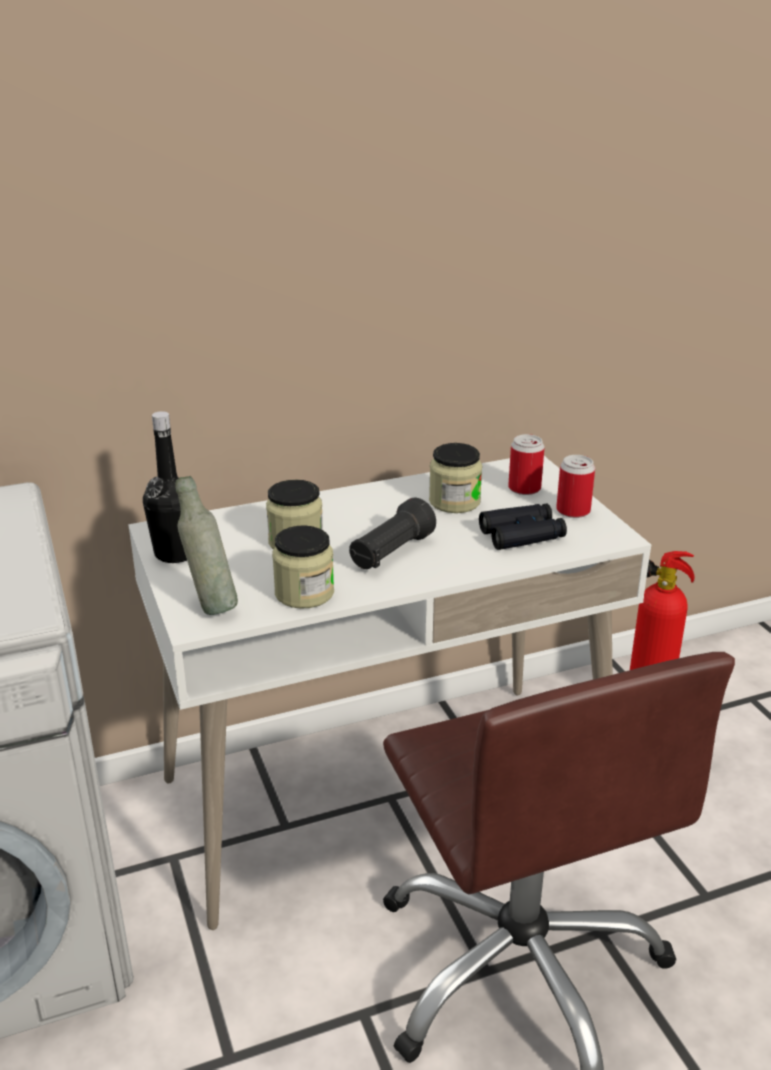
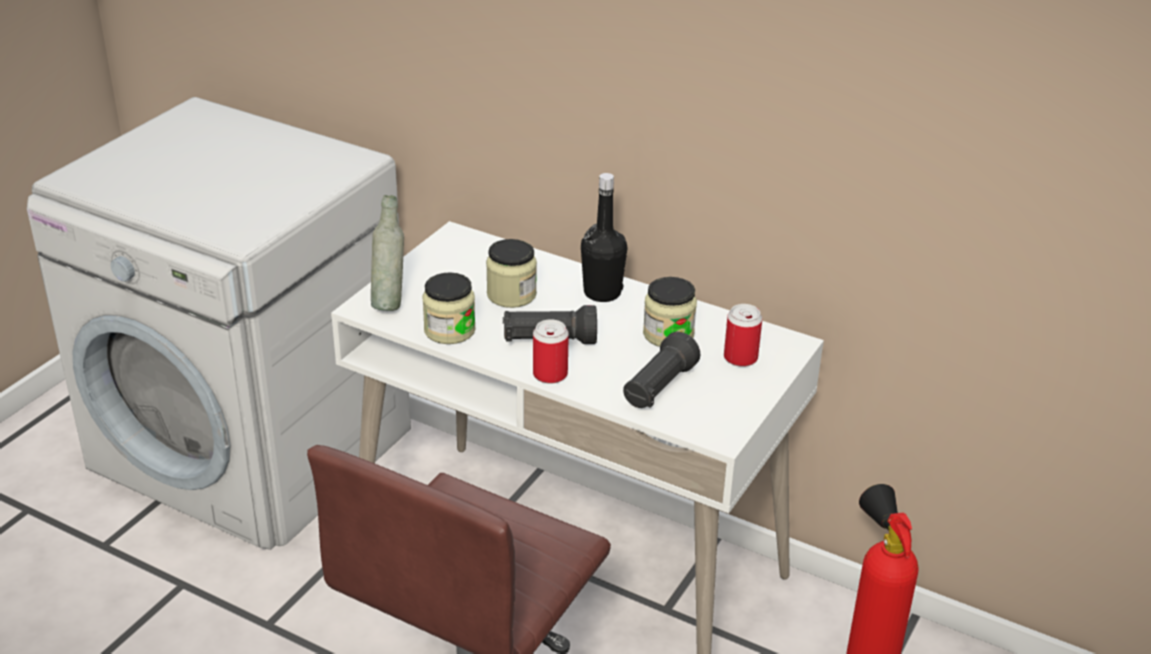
camera: 50 degrees right, 5 degrees up
(176, 553) = (435, 257): black bottle -> black bottle (602, 293)
(522, 535) = (658, 388): black binoculars -> black flashlight
(573, 511) = (736, 397): can -> can (550, 374)

